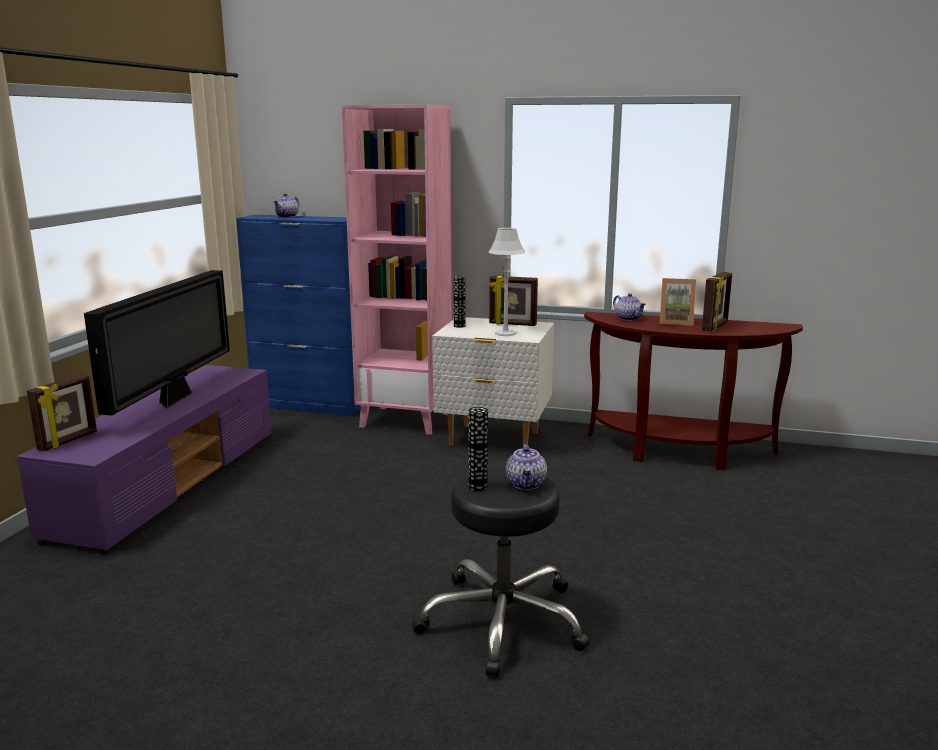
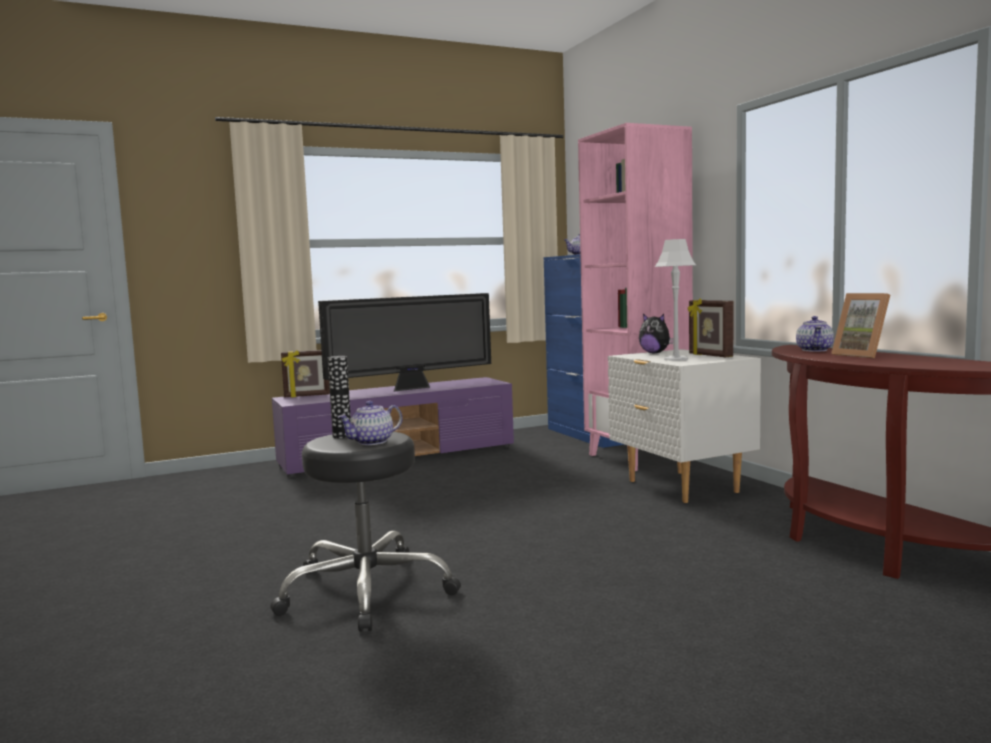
camera: 50 degrees right, 10 degrees down
(459, 326) = (655, 353): vase -> plush toy
(715, 327) = (903, 361): picture frame -> none

